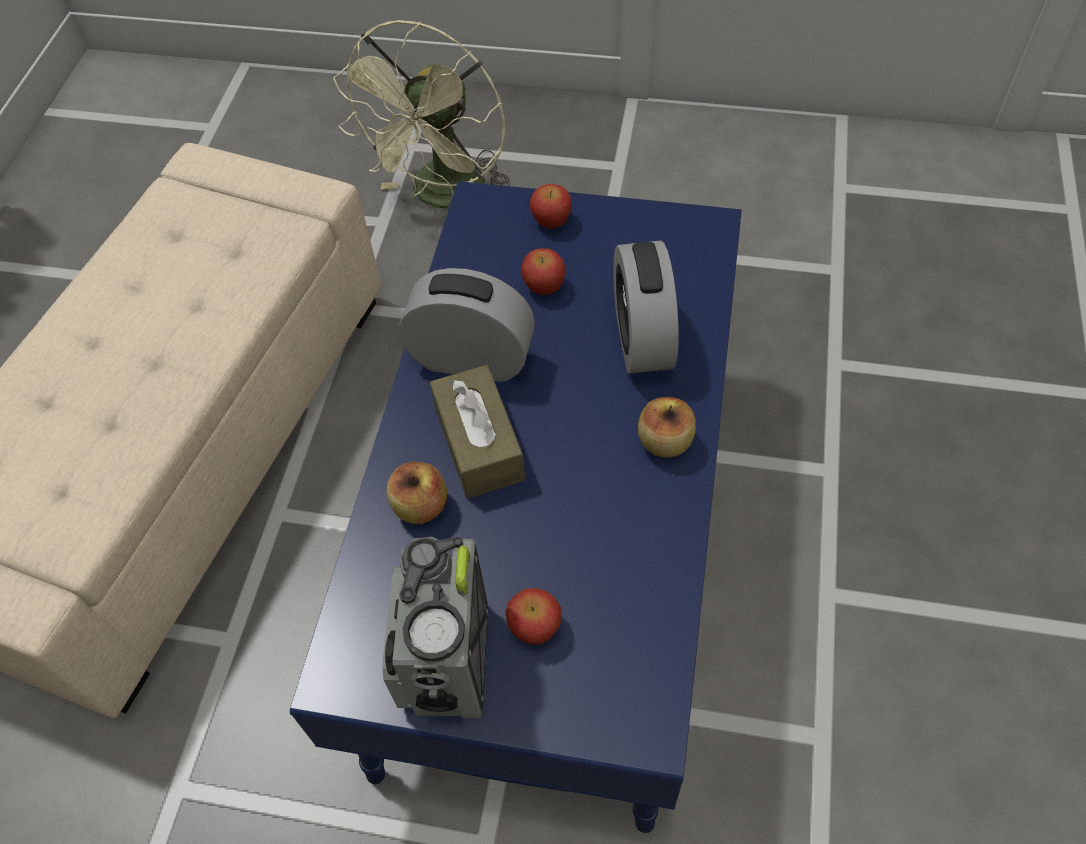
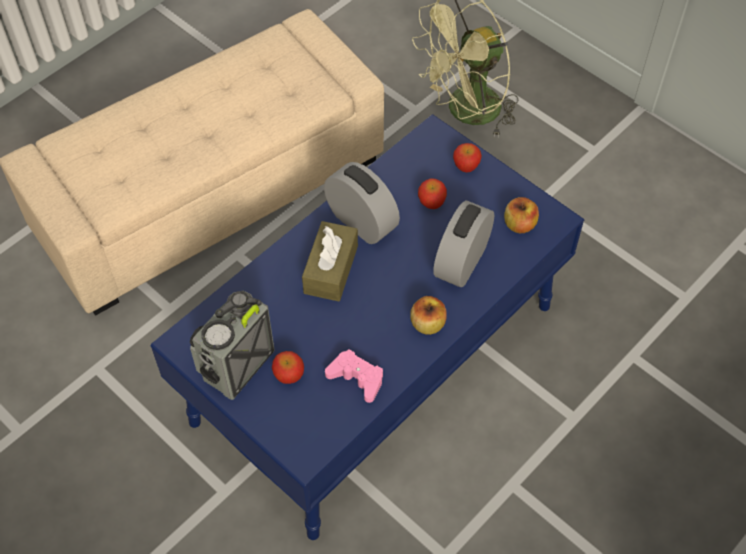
camera: 30 degrees right, 0 degrees up
(421, 506) = (278, 284): apple -> apple (519, 225)
(631, 572) = (356, 378): none -> pink game controller

